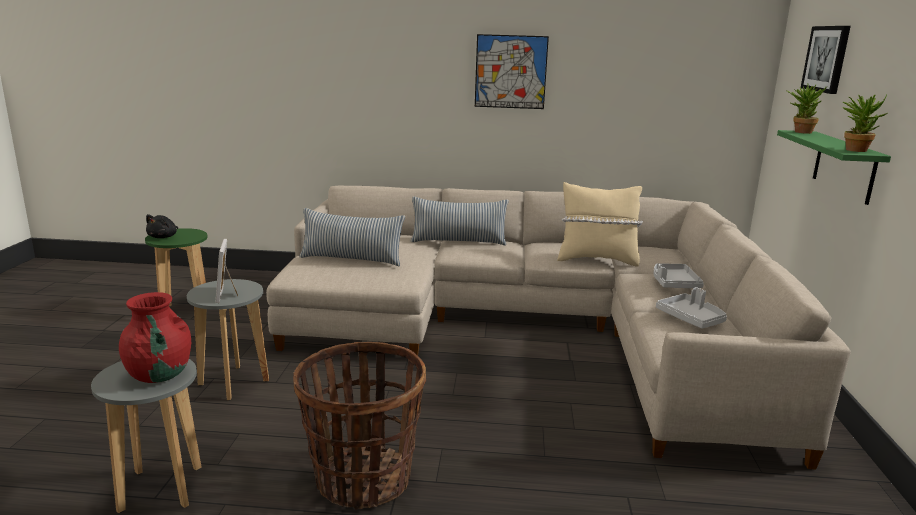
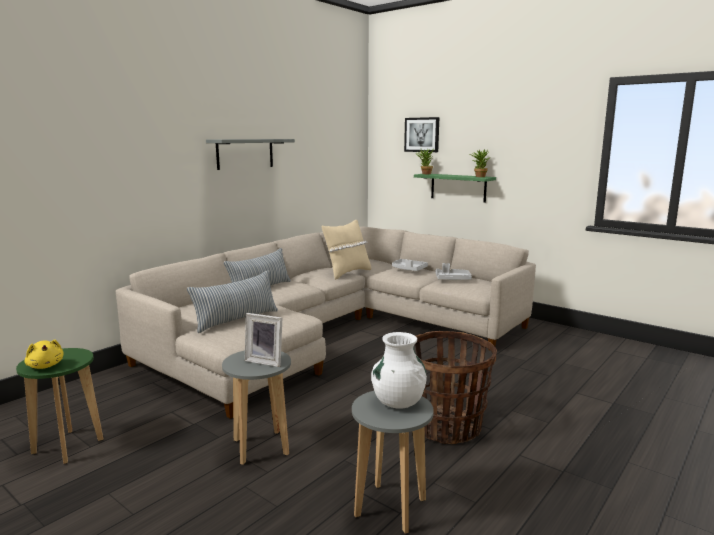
camera: 55 degrees left, 5 degrees down
(159, 375) = (398, 402): red vase -> white vase
(163, 237) = (46, 366): black plush toy -> yellow plush toy
(510, 72) = (245, 153): picture -> grey shelf

